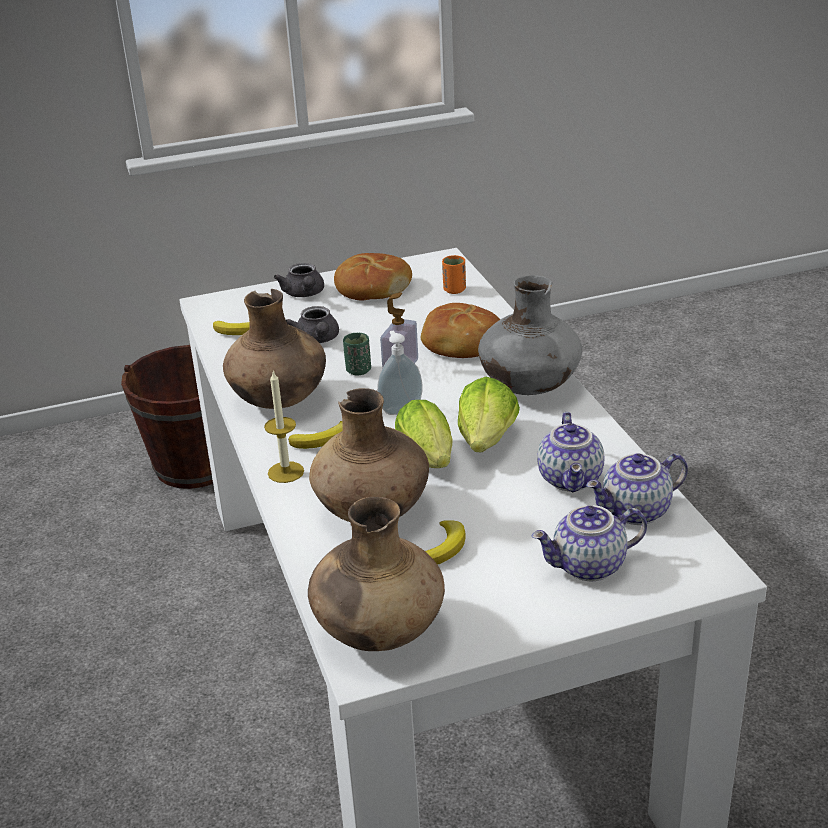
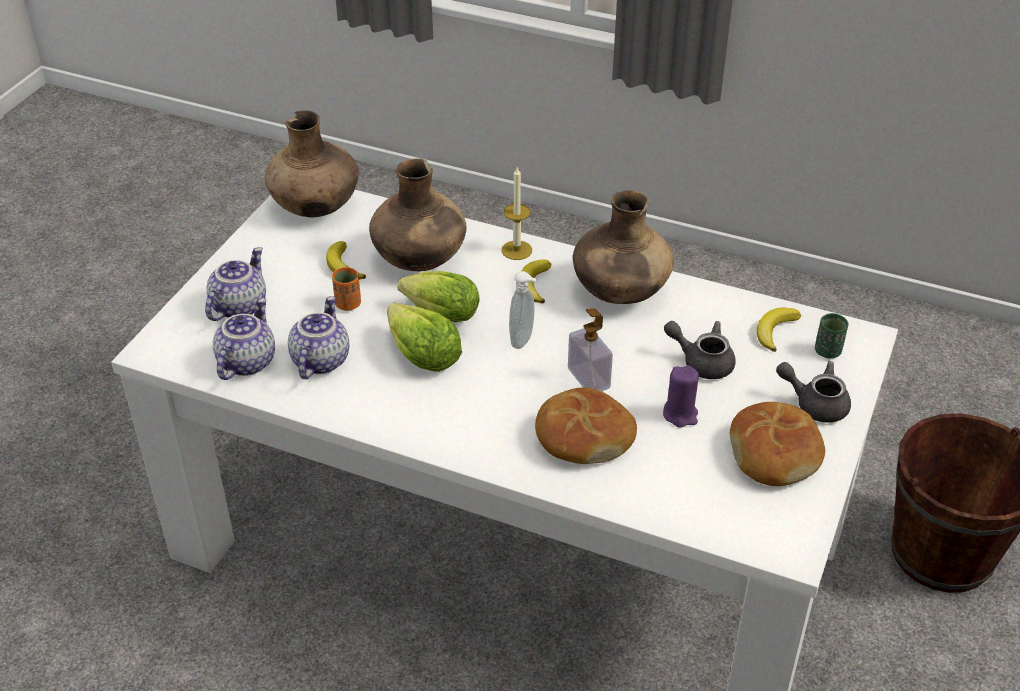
camera: 130 degrees right, 10 degrees up
(358, 370) = (614, 354): green cup -> green cup (827, 351)
(384, 325) = (680, 414): none -> purple candle
(454, 290) = (701, 507): orange cup -> orange cup (348, 304)
(529, 388) = (457, 425): grey vase -> none
(572, 479) = (319, 360): teapot -> teapot turned 60 degrees clockwise

